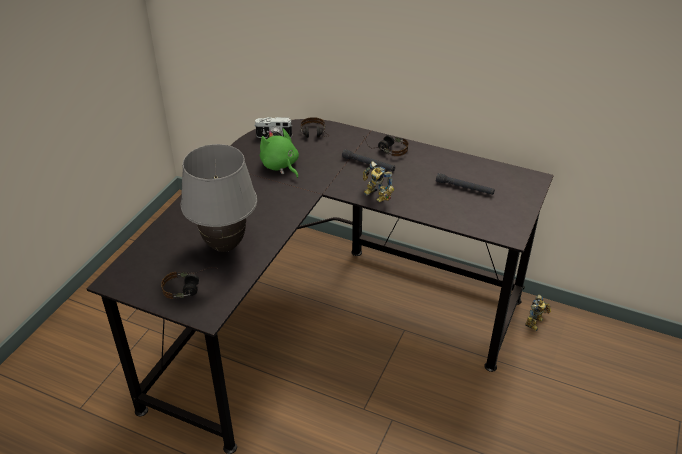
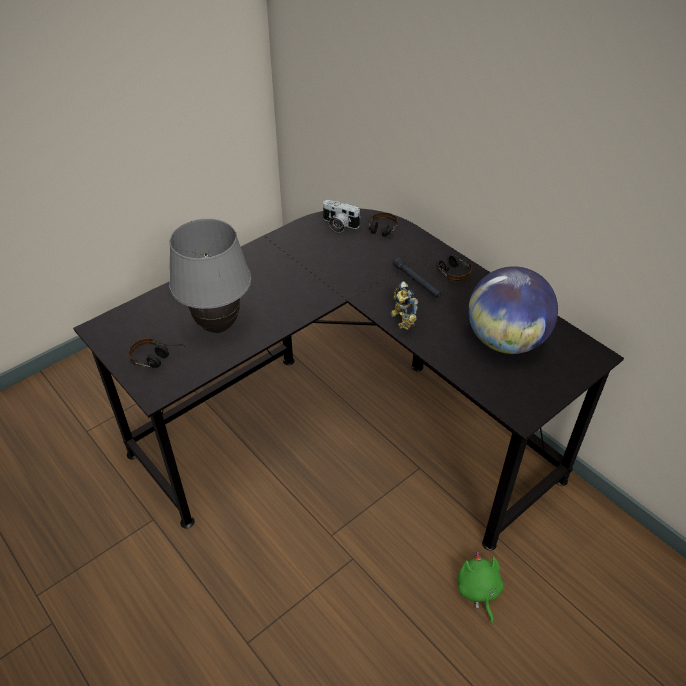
camera: 25 degrees right, 5 degrees up
(280, 166) = (326, 257): green plush toy -> green plush toy (478, 591)
(464, 188) = (505, 341): black flashlight -> globe
(536, 323) = (570, 514): toy robot -> none

